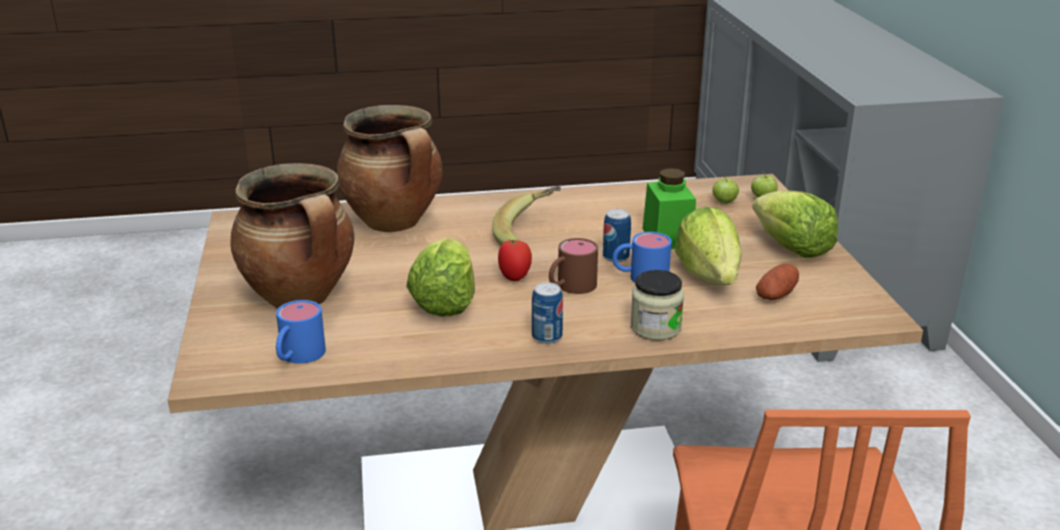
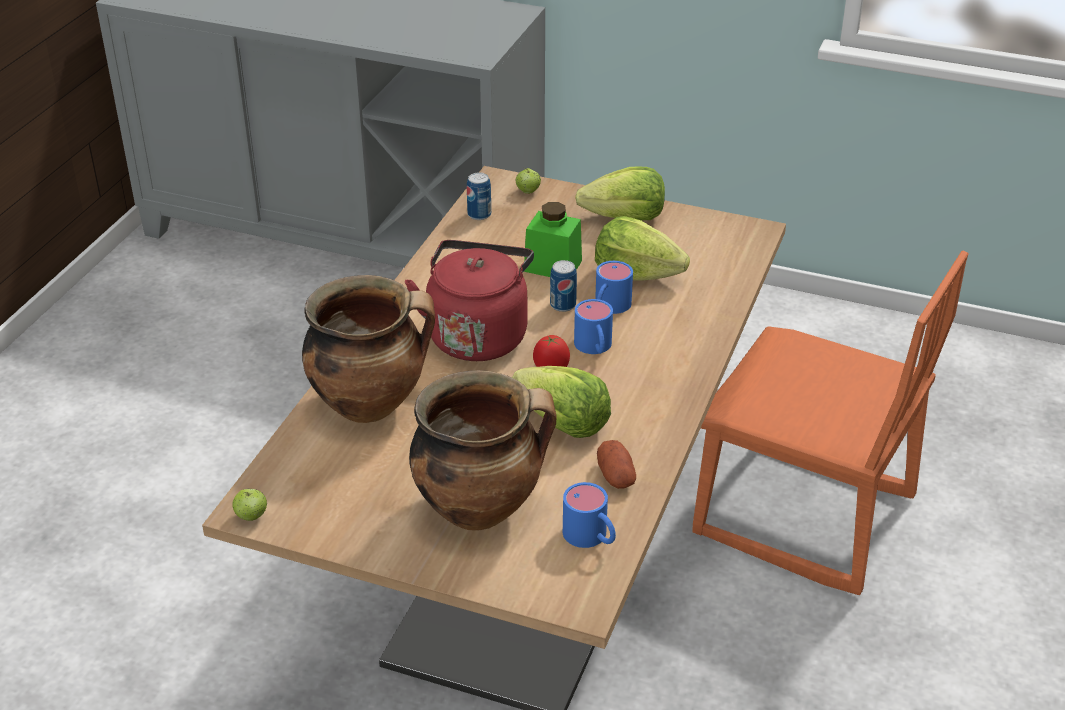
camera: 60 degrees left, 10 degrees up
(529, 235) = (477, 334): banana -> red kettle
(547, 337) = (666, 389): can -> can (479, 214)
(570, 287) = (595, 348): brown mug -> blue mug
(655, 328) = (694, 332): jar -> none
(724, 202) = (516, 212): apple -> apple (251, 516)
(776, 295) = (691, 258): potato -> potato (616, 476)

